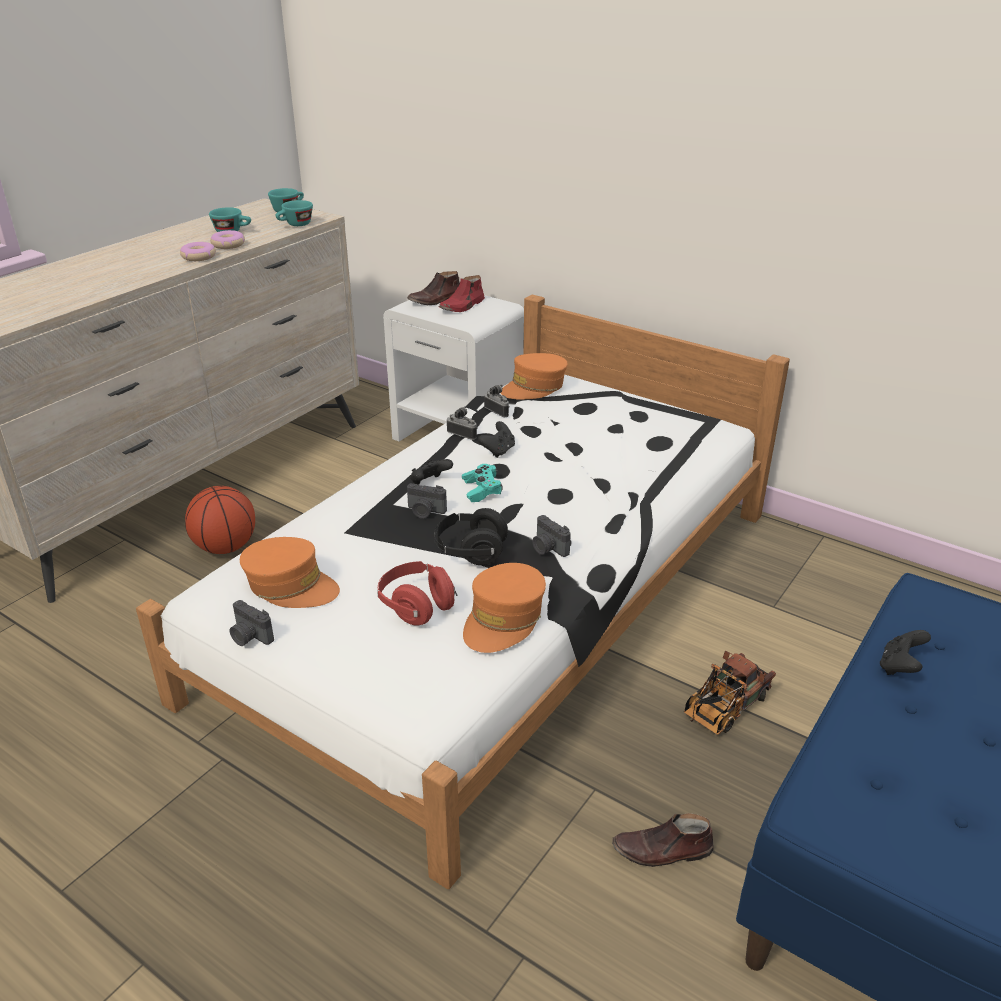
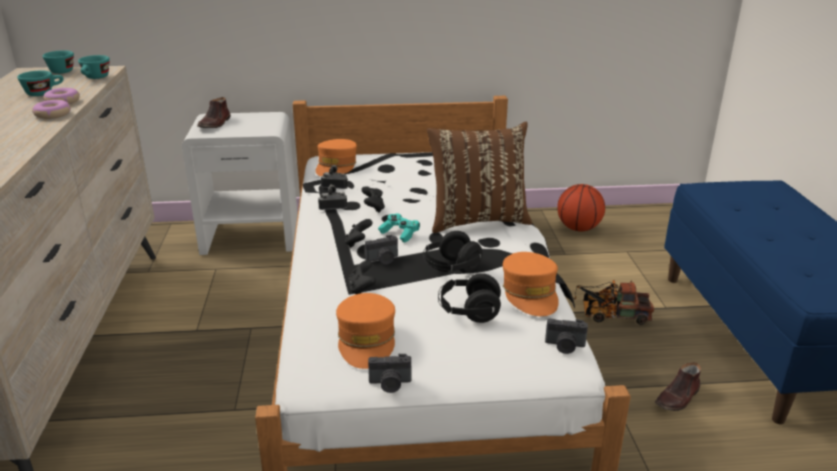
camera: 40 degrees left, 5 degrees down
(226, 547) = (161, 381): basketball -> basketball (578, 228)
(291, 586) = (367, 340): orange cap -> orange cap turned 105 degrees clockwise
(416, 606) = (468, 312): red headphones -> black headphones
(462, 306) = (243, 122): red shoe -> none
(548, 548) = (492, 247): camera -> camera (564, 346)
(585, 509) = (477, 220): none -> brown pillow
(722, 709) = (610, 315): toy truck -> toy truck turned 90 degrees clockwise
(899, 667) = (742, 223): black game controller -> black game controller (361, 289)

